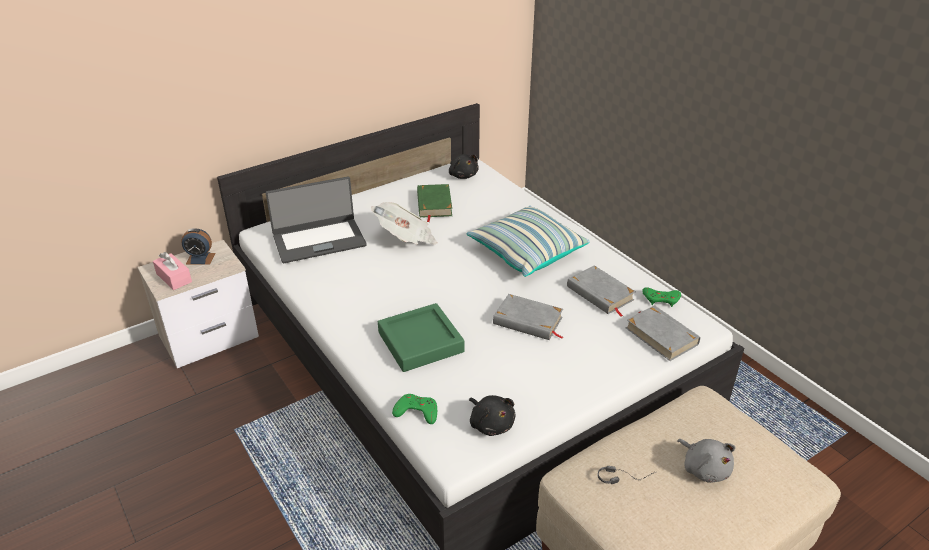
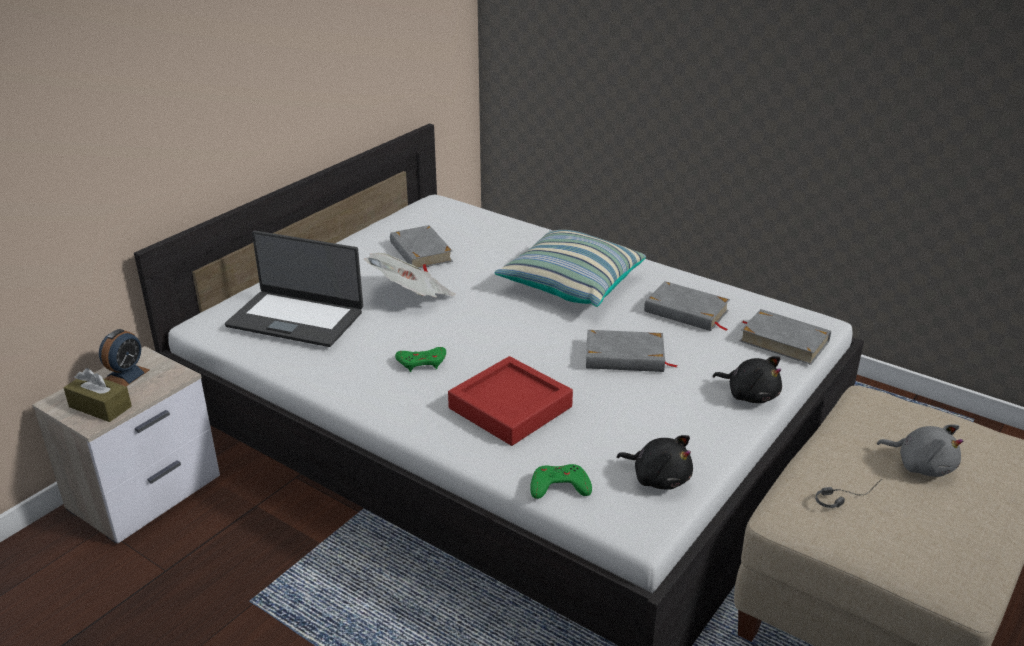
camera: 20 degrees left, 5 degrees down
(174, 278) = (100, 407): pink tissue box -> brown tissue box
(200, 258) = (126, 375): alarm clock -> alarm clock turned 45 degrees counterclockwise
(319, 240) = (296, 318): laptop -> laptop turned 60 degrees clockwise
(420, 342) = (510, 408): green tray -> red tray
(434, 204) = (420, 252): green book -> grey book
(463, 175) = (435, 215): black plush toy -> black plush toy (750, 395)
(661, 299) = (757, 304): green game controller -> green game controller (422, 362)

